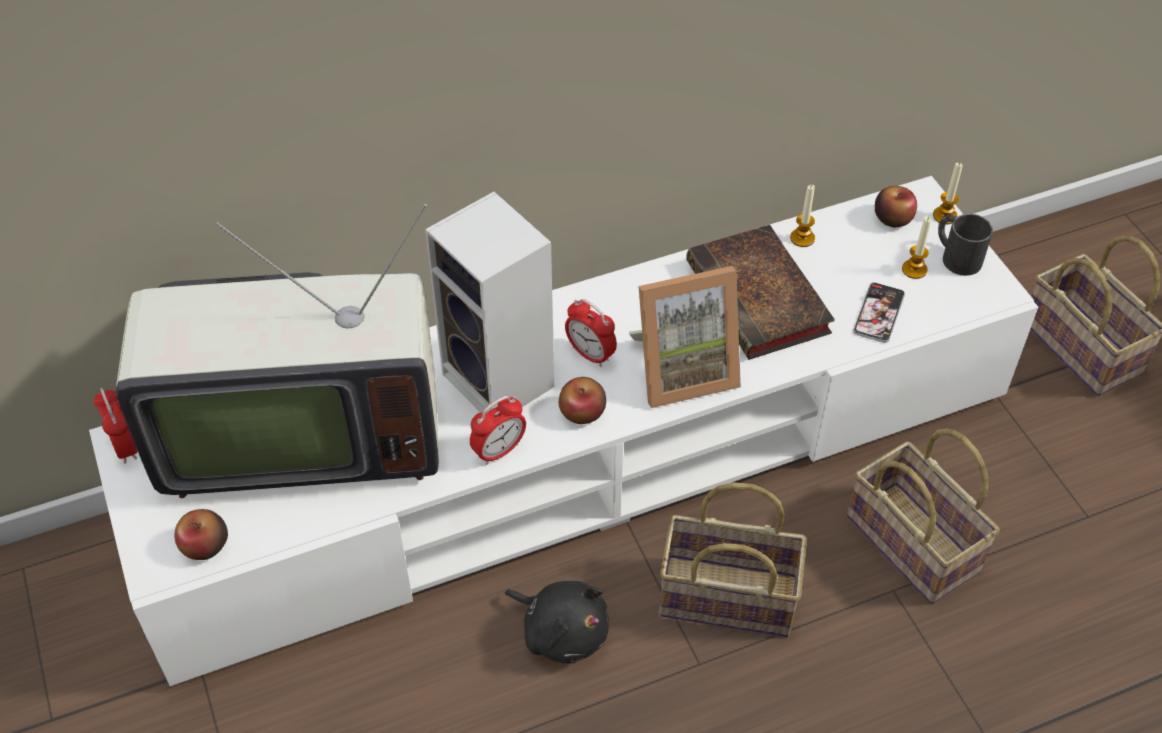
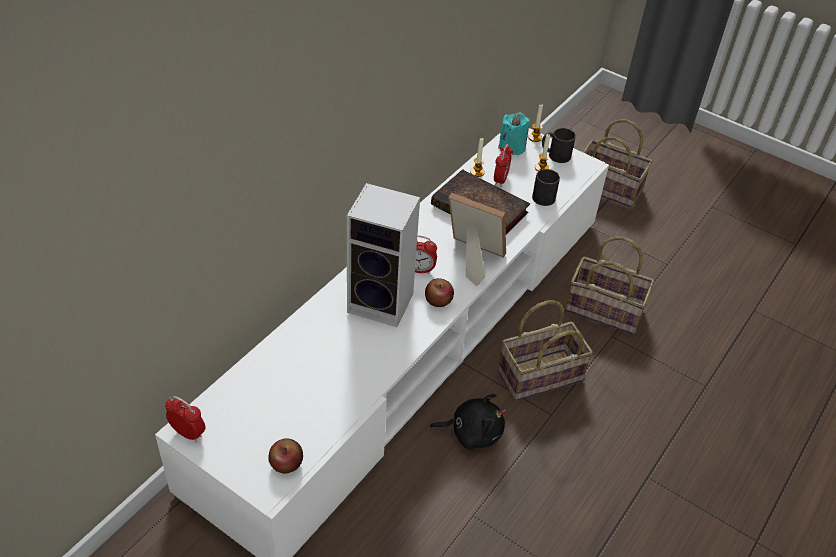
camera: 35 degrees left, 5 degrees down
(298, 435) = (291, 379): television -> none
(499, 451) = (411, 338): alarm clock -> alarm clock (500, 180)
(682, 370) = (471, 259): picture frame -> picture frame turned 105 degrees counterclockwise
(879, 313) = (542, 194): phone -> black mug
(893, 218) = (512, 147): apple -> turquoise candle

